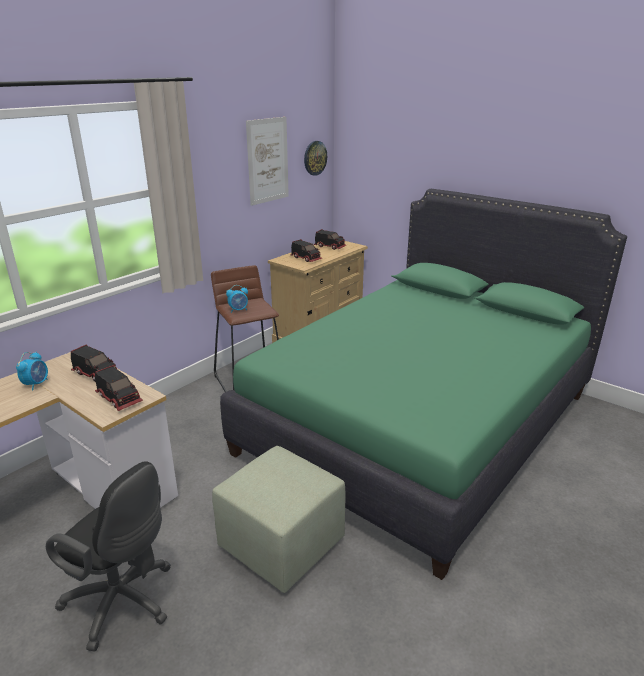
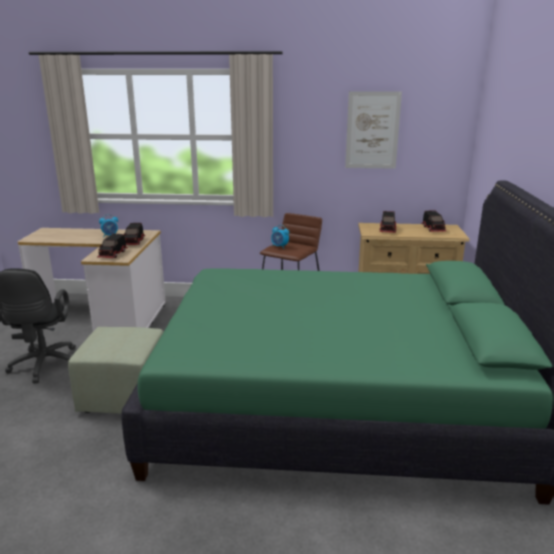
camera: 55 degrees right, 5 degrees down
(315, 158) = (441, 136): wall clock -> none

